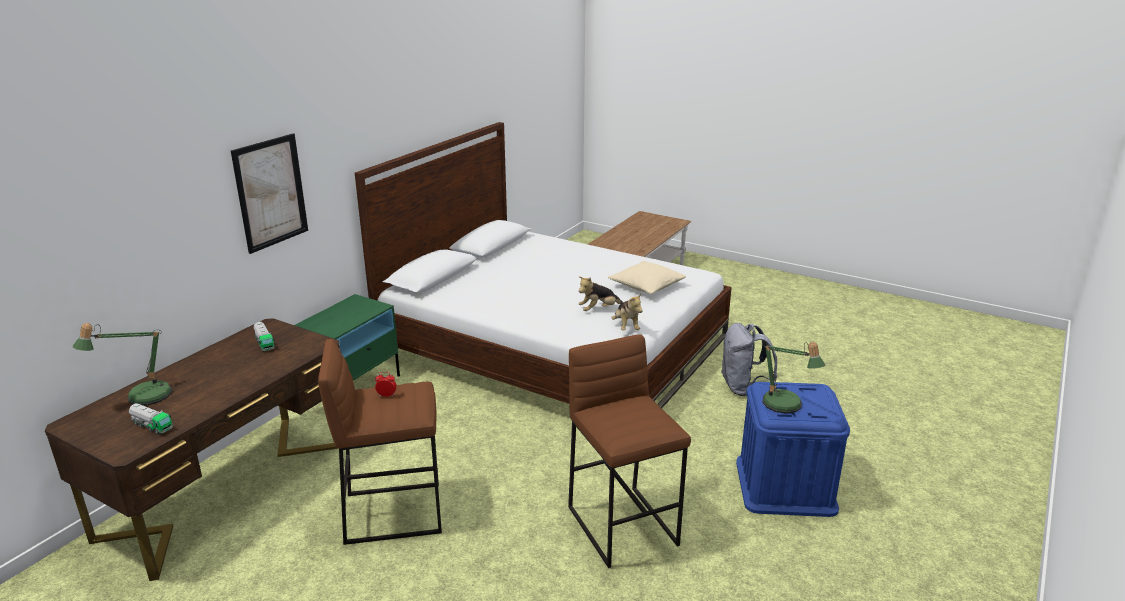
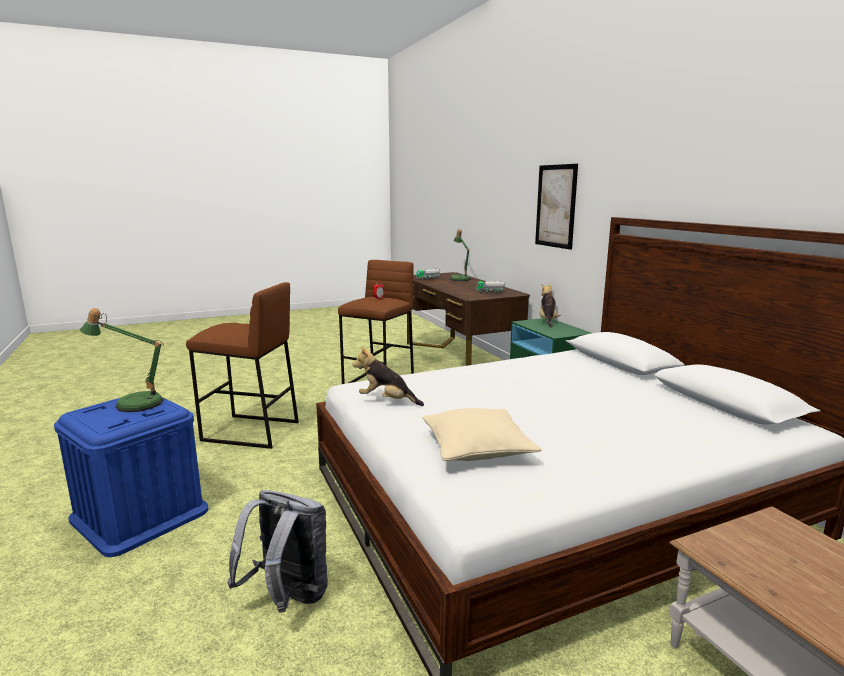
camera: 125 degrees right, 10 degrees down
(598, 310) = (446, 402): plush toy -> plush toy (547, 321)

